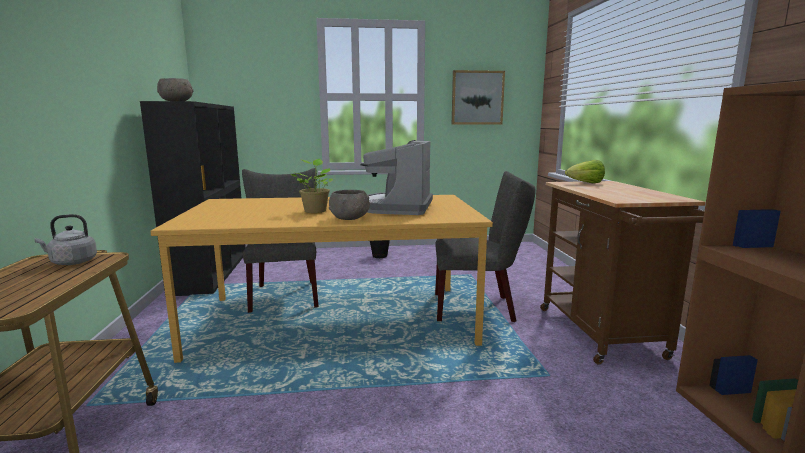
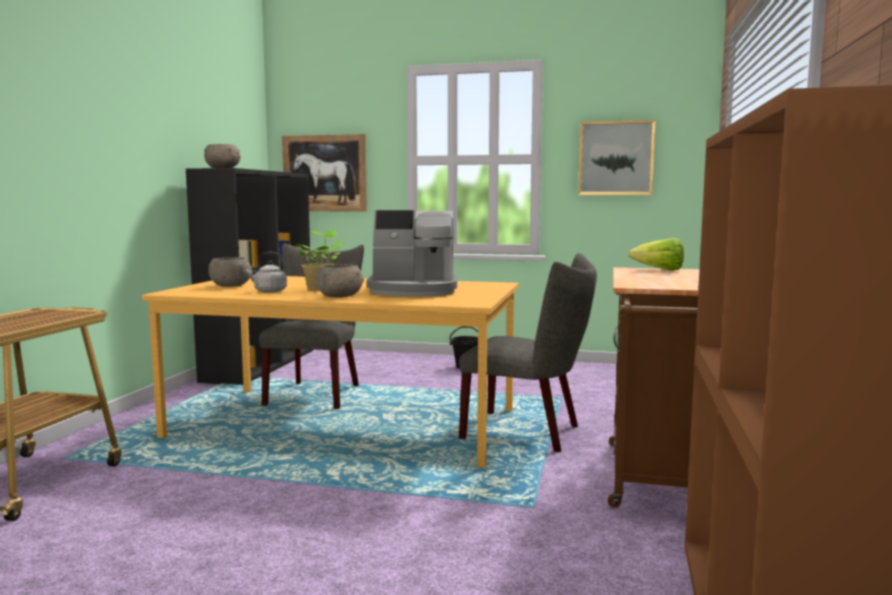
camera: 20 degrees right, 5 degrees down
(71, 262) = (57, 314): grey kettle -> grey kettle (268, 291)
(226, 213) = (231, 286): none -> grey bowl
(246, 106) = (324, 173): none -> picture
(397, 208) = (413, 291): coffee machine -> coffee machine turned 120 degrees counterclockwise

